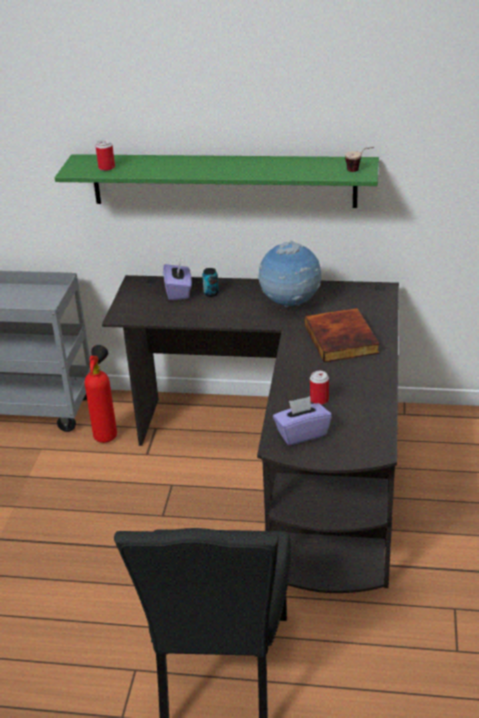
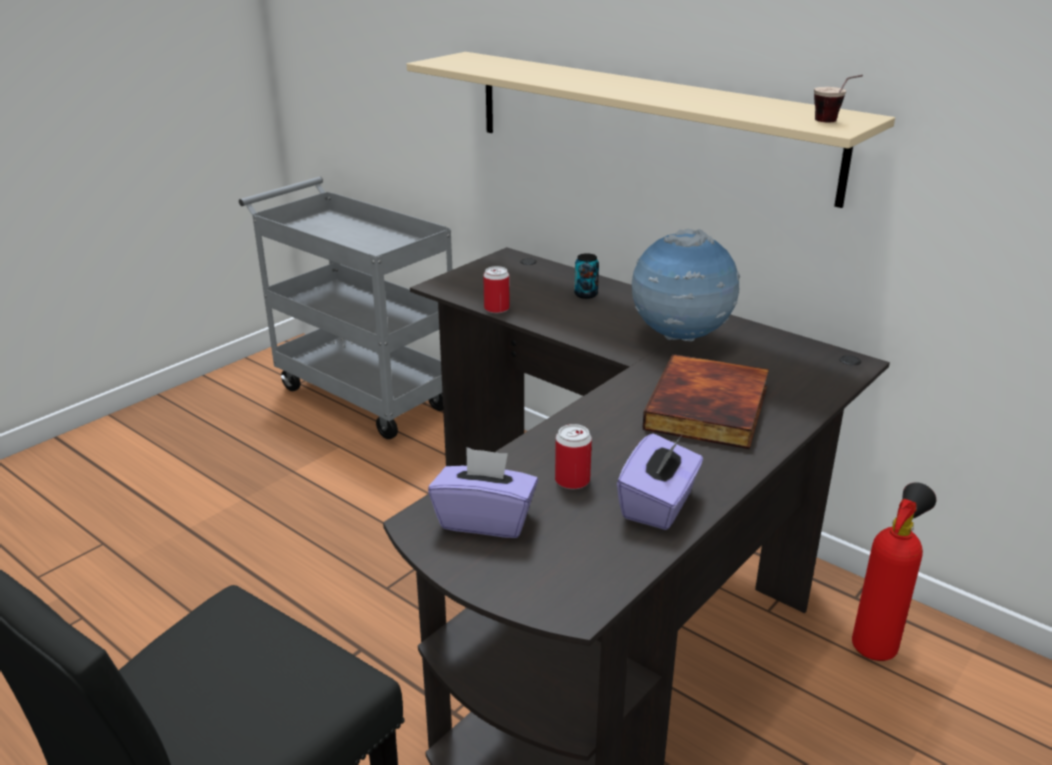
camera: 30 degrees right, 5 degrees down
(106, 168) = (480, 65): can -> can (496, 309)
(106, 434) = (424, 459): fire extinguisher -> fire extinguisher (877, 643)
(178, 292) = (546, 281): purple tissue box -> purple tissue box (659, 505)
(223, 180) = (646, 123): green shelf -> beige shelf

